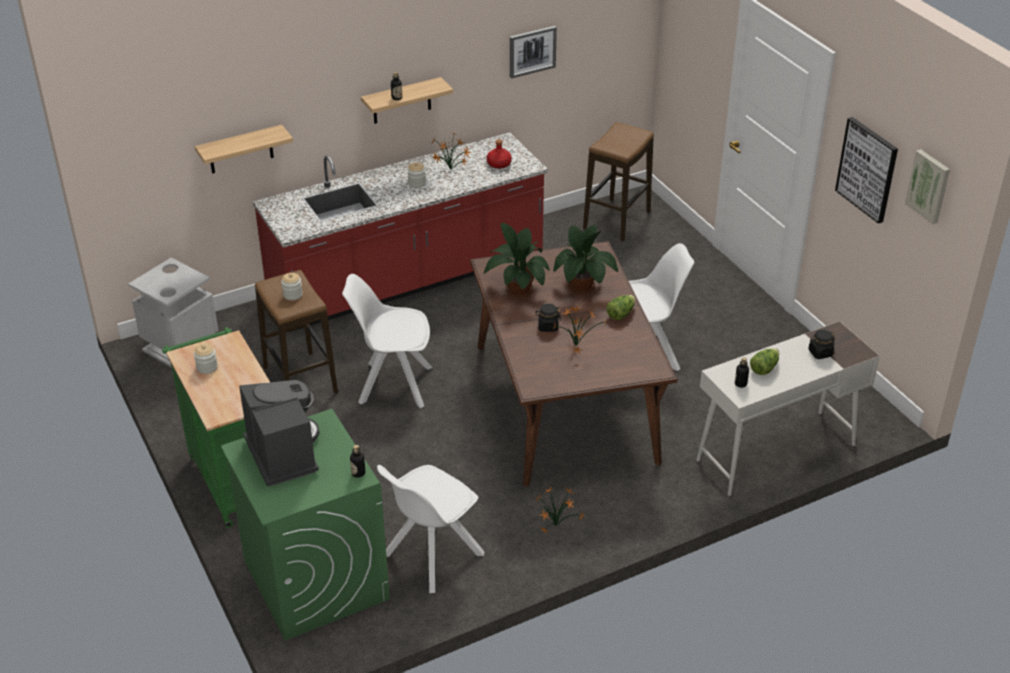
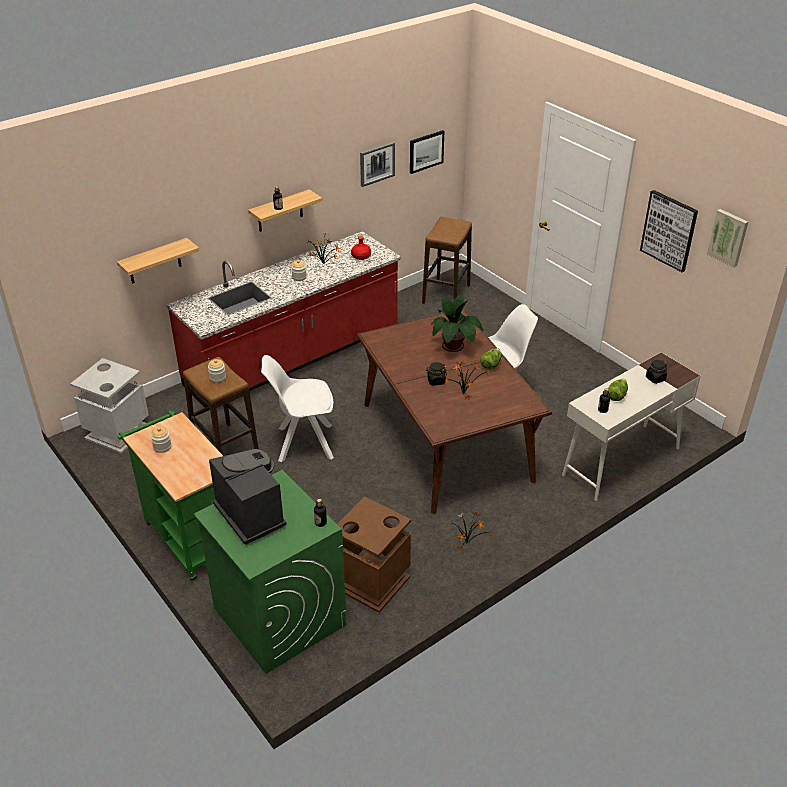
camera: 10 degrees left, 0 degrees up
(431, 556) = (371, 582): white chair -> brown trash can
(517, 288) = (402, 352): potted plant -> none
(599, 39) = (426, 151): none -> picture

